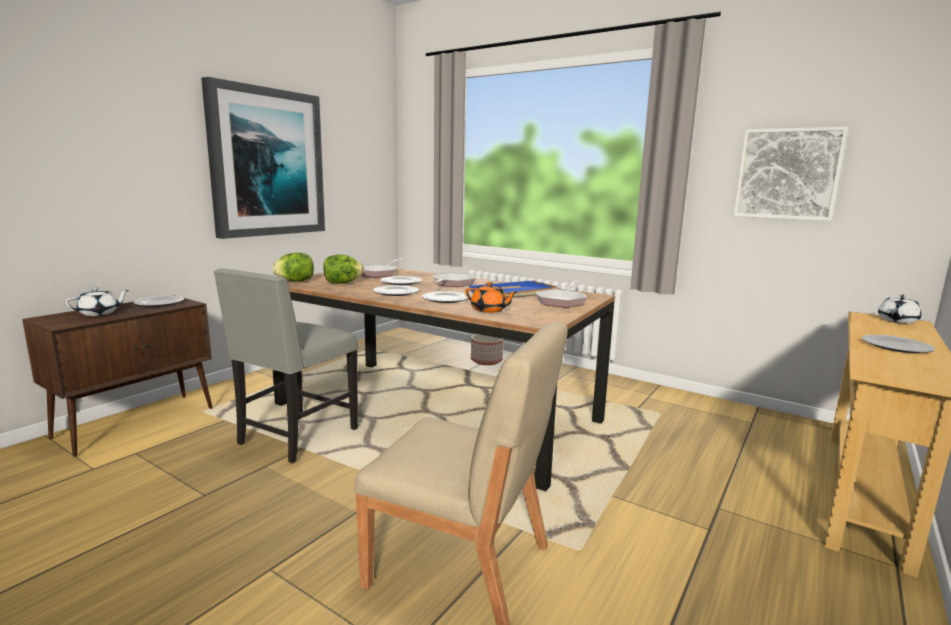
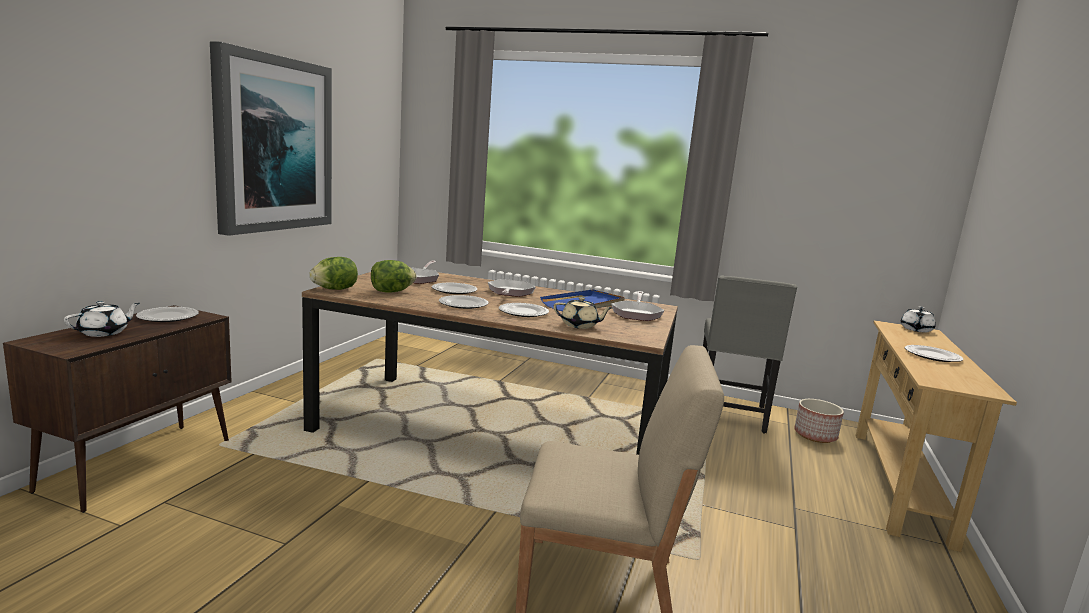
camera: 15 degrees left, 0 degrees up
(296, 437) = (352, 468): grey chair -> grey chair (731, 415)
(487, 361) = (514, 370): planter -> planter (815, 435)
(489, 310) = (580, 325): orange teapot -> beige teapot
(787, 174) = (821, 191): picture -> none

